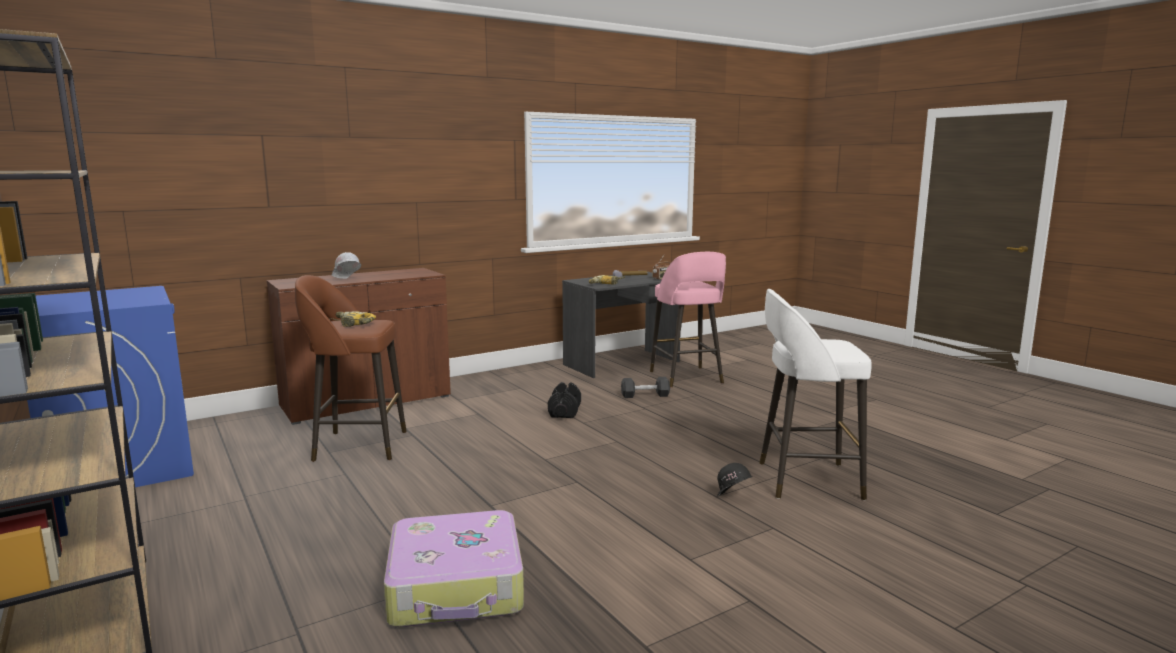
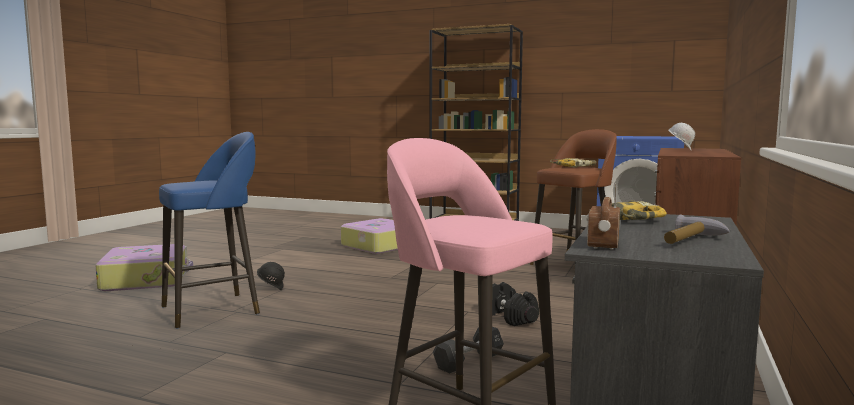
camera: 145 degrees right, 5 degrees down
(805, 480) = (213, 309): white stool -> blue stool
(922, 580) = (146, 279): none -> suitcase

